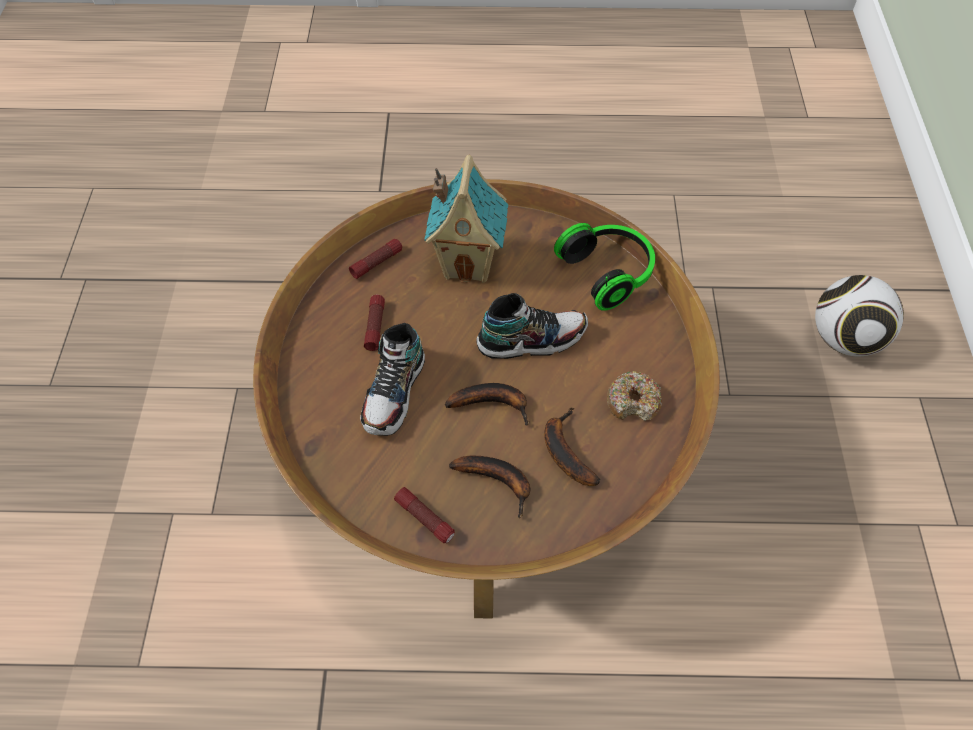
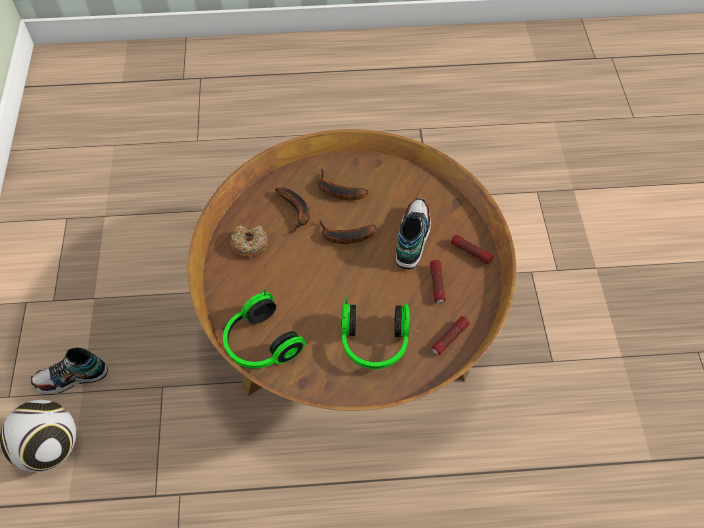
camera: 175 degrees right, 0 degrees up
(425, 518) = (378, 169): flashlight -> flashlight (470, 252)
(469, 263) = (374, 343): toy house -> headphones
(531, 339) = (320, 283): shoe -> shoe (72, 378)

